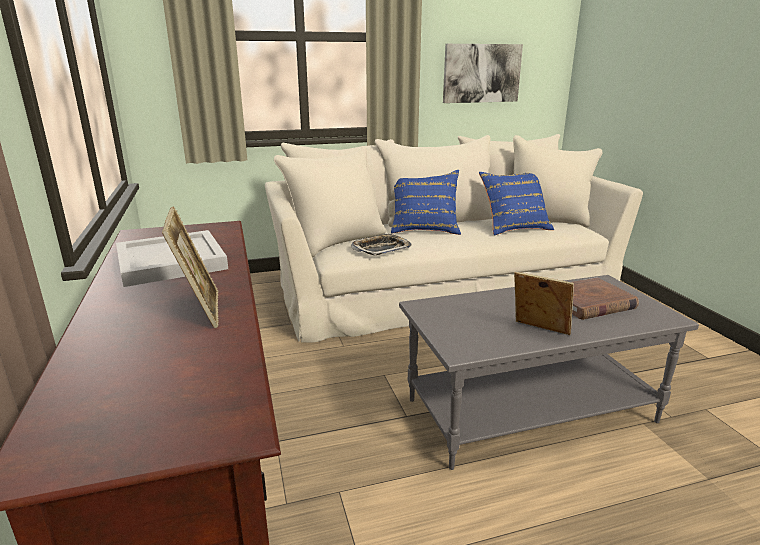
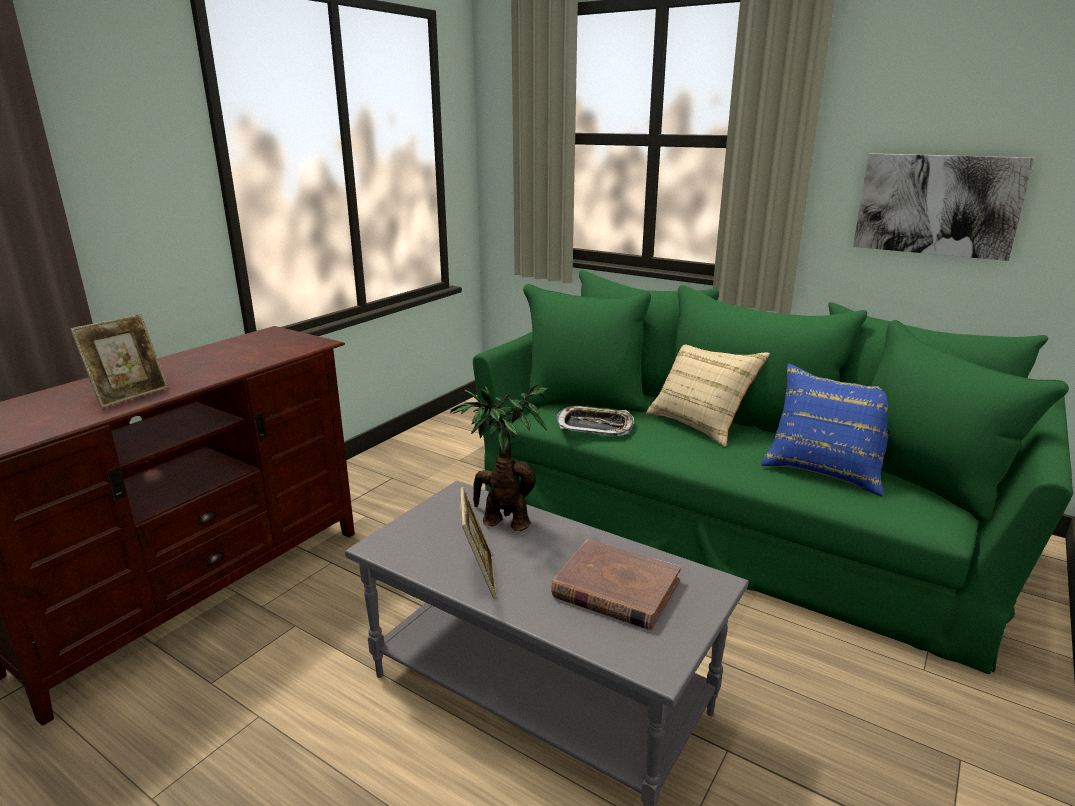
camera: 50 degrees right, 0 degrees up
(170, 262) = (216, 359): white tray -> none
(424, 229) = (700, 423): blue pillow -> beige pillow
(443, 288) = (730, 519): beige sofa -> green sofa
(477, 305) = (501, 521): none -> potted plant

